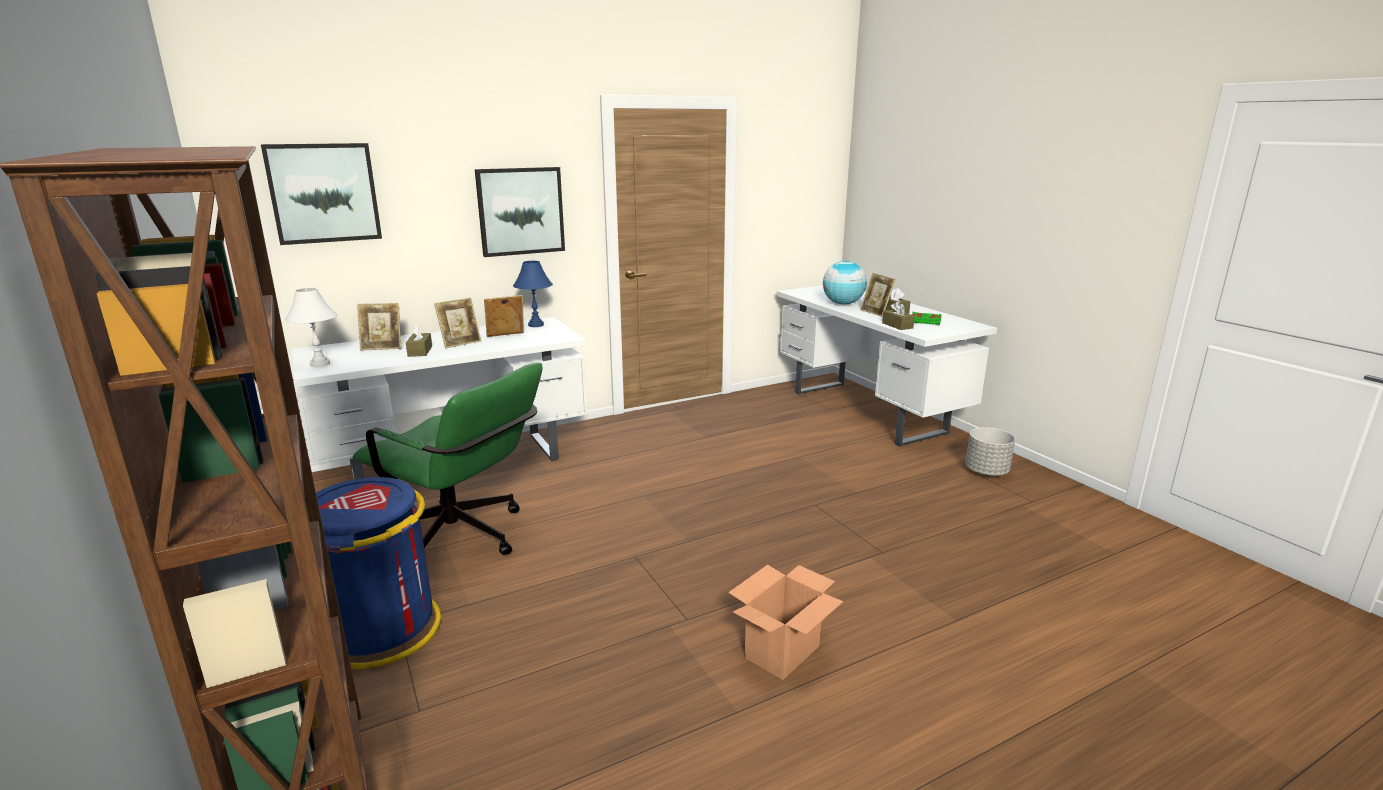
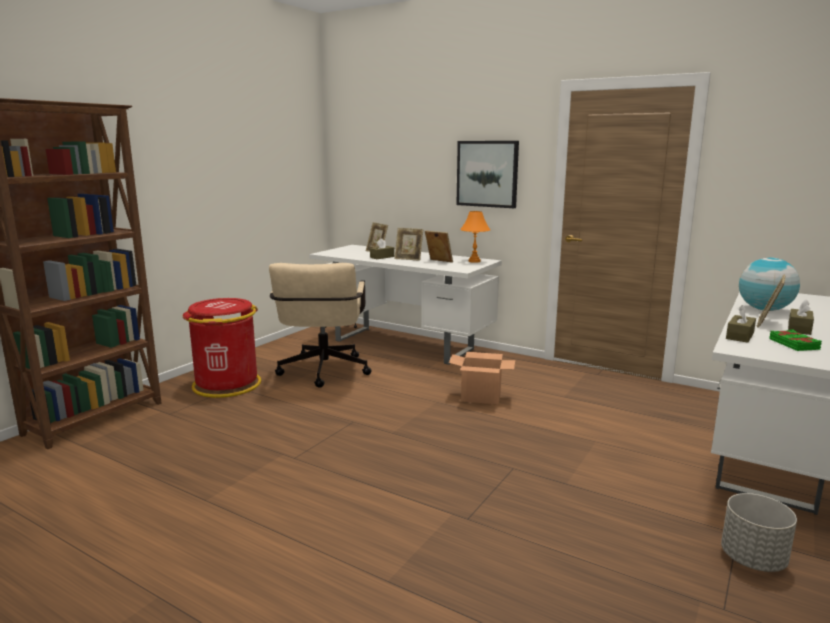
camera: 60 degrees right, 5 degrees down
(319, 364) = (335, 251): white table lamp -> none
(324, 193) = (377, 153): picture -> none
(381, 630) = (226, 385): blue trash can -> red trash can
(463, 540) = (323, 373): green office chair -> beige office chair
(536, 325) = (474, 261): blue table lamp -> orange table lamp
(782, 651) = (280, 501): cardboard box -> cardboard box (481, 397)

